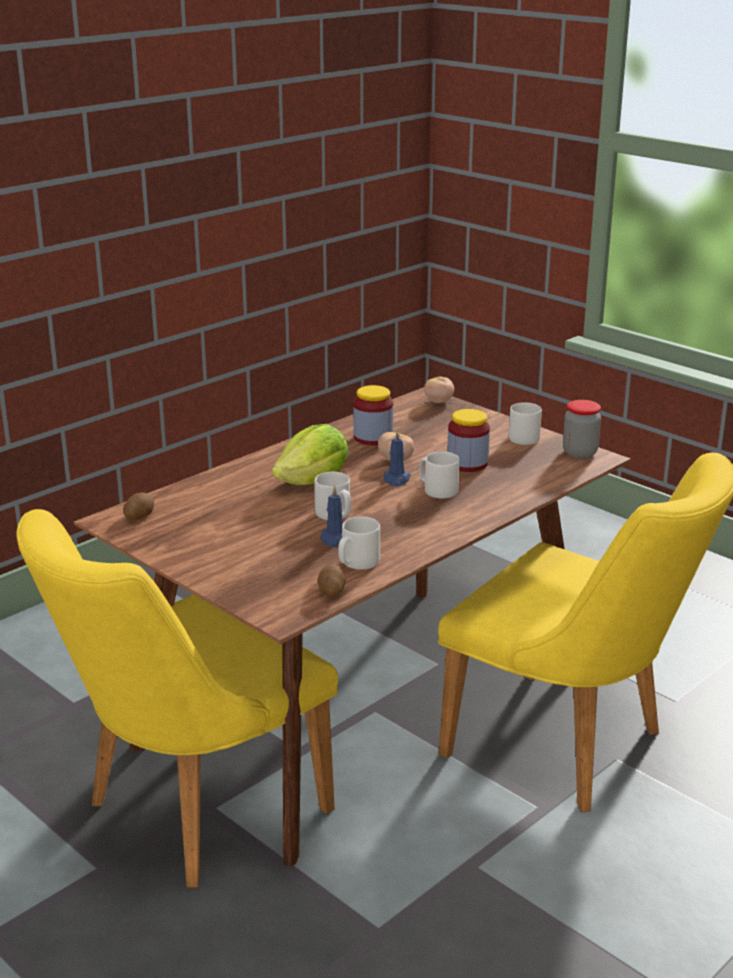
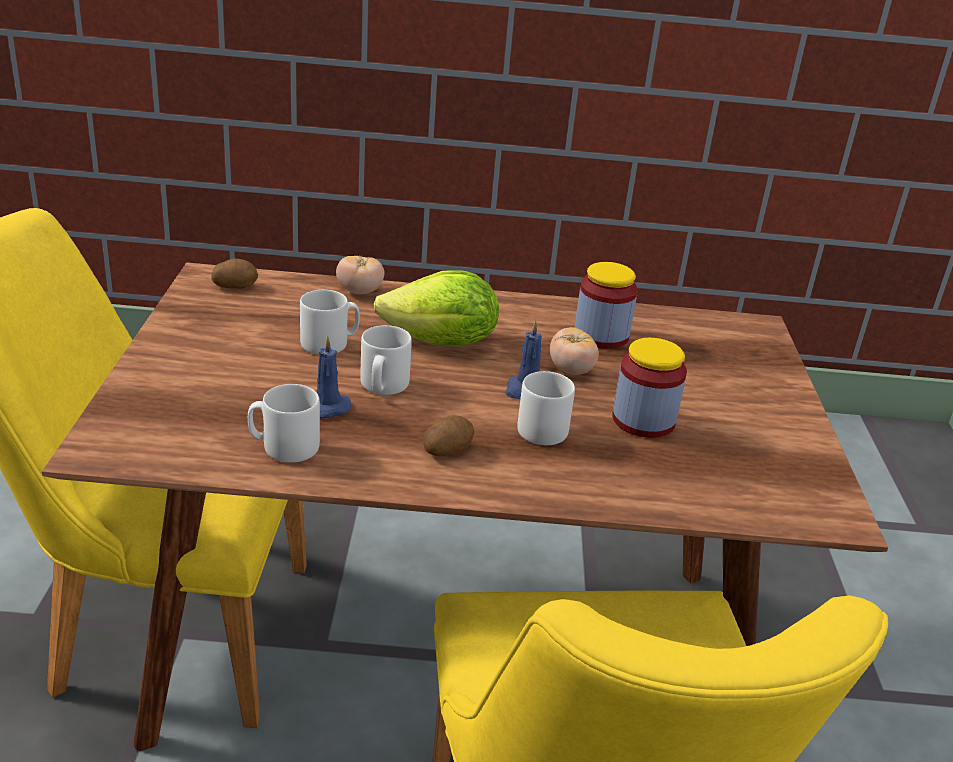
camera: 45 degrees right, 5 degrees up
(331, 591) = (194, 457): potato -> potato (447, 449)
(438, 401) = (761, 339): tomato -> tomato (360, 291)
(525, 437) = (784, 433): grey mug -> grey mug (330, 343)
(580, 452) = (822, 494): jar -> none

